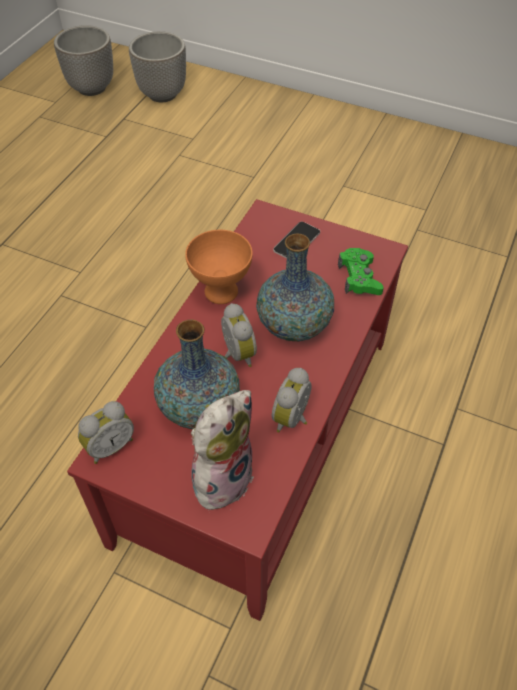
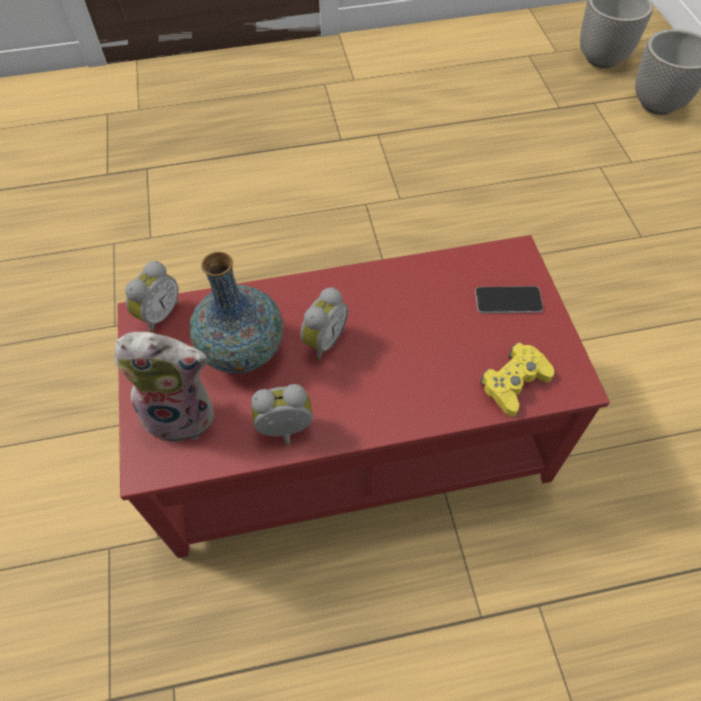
camera: 55 degrees right, 5 degrees up
(109, 446) = (158, 314): alarm clock -> alarm clock turned 75 degrees counterclockwise
(220, 292) = (384, 282): orange bowl -> none
(294, 324) = (399, 363): vase -> none
(359, 278) = (514, 383): green game controller -> yellow game controller

